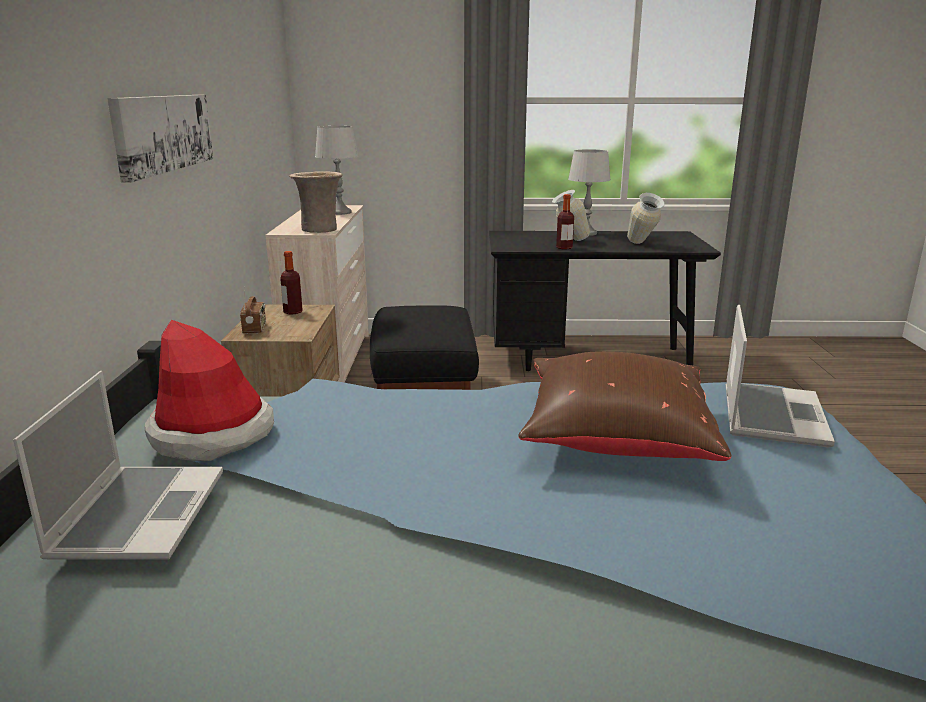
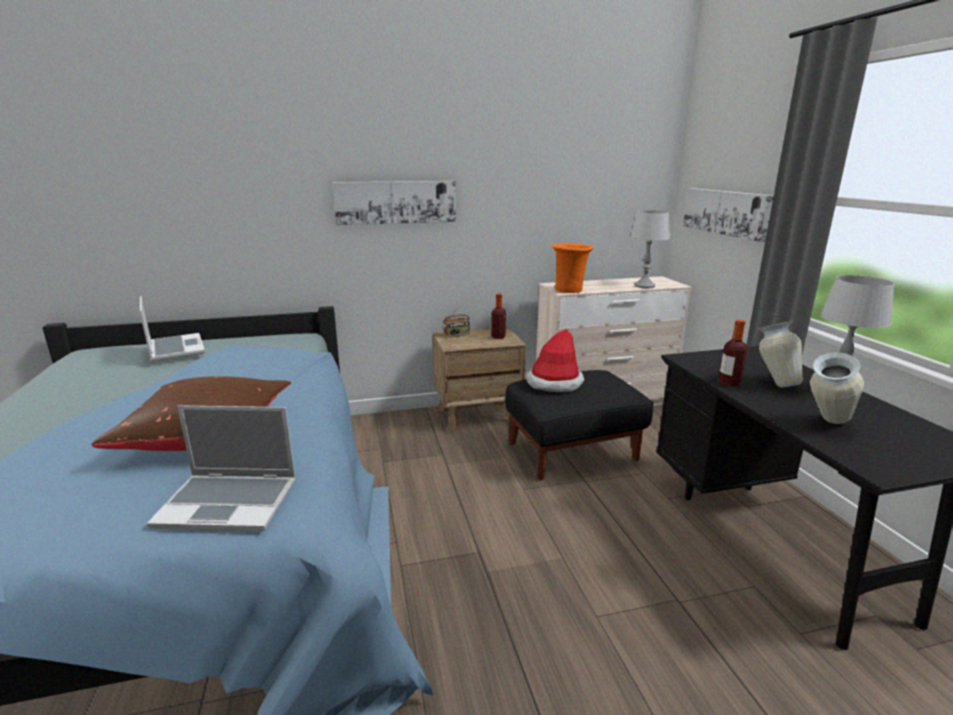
camera: 75 degrees right, 0 degrees up
(139, 513) = (175, 348): laptop -> laptop turned 105 degrees counterclockwise
(212, 434) = (248, 344): hat -> hat (554, 383)
(319, 230) = (569, 290): beige vase -> orange vase
(386, 122) = (726, 212): none -> picture

